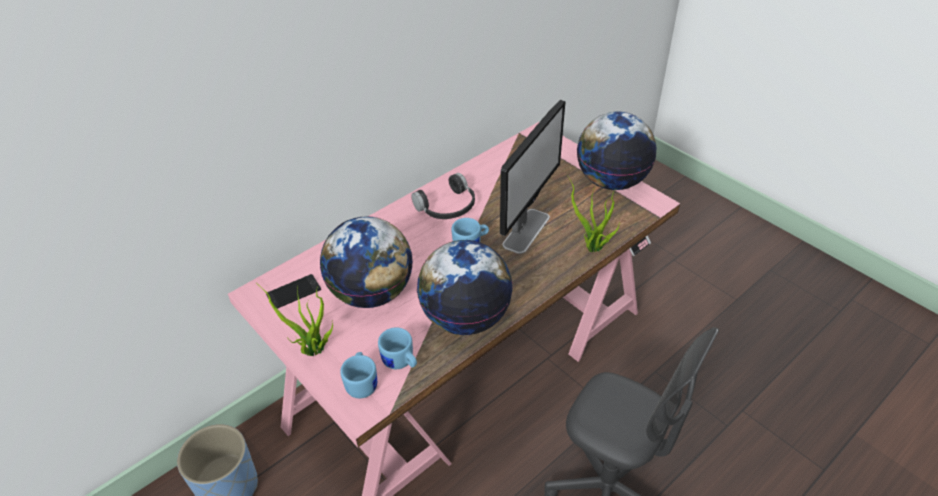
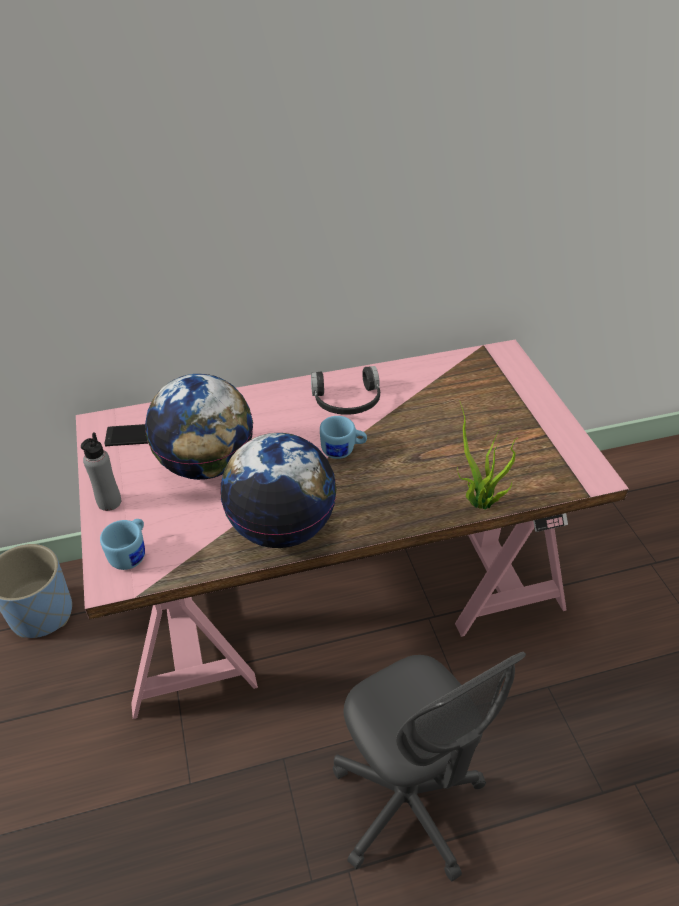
camera: 25 degrees right, 0 degrees up
(313, 351) = (109, 502): potted plant -> grey bottle
(400, 363) = (182, 548): blue mug -> none
(526, 230) = (416, 456): monitor -> none
(611, 181) = (557, 433): globe -> none

